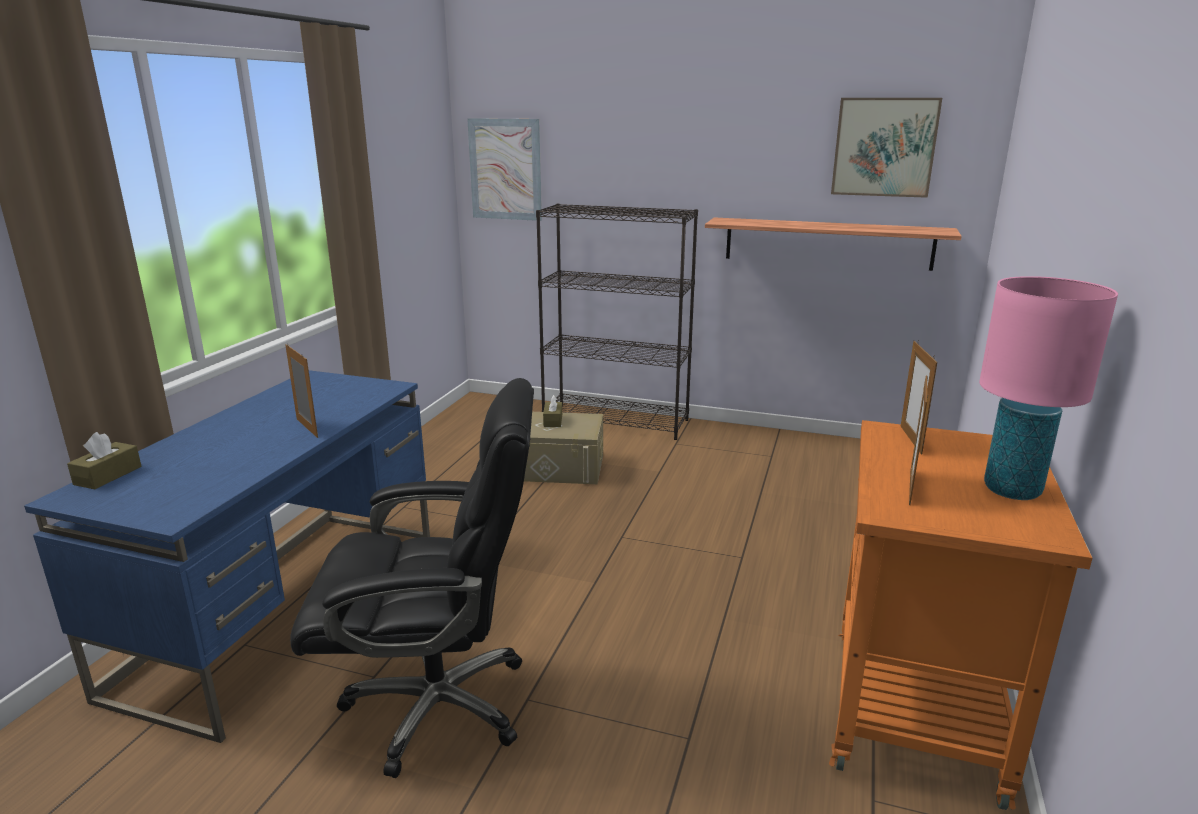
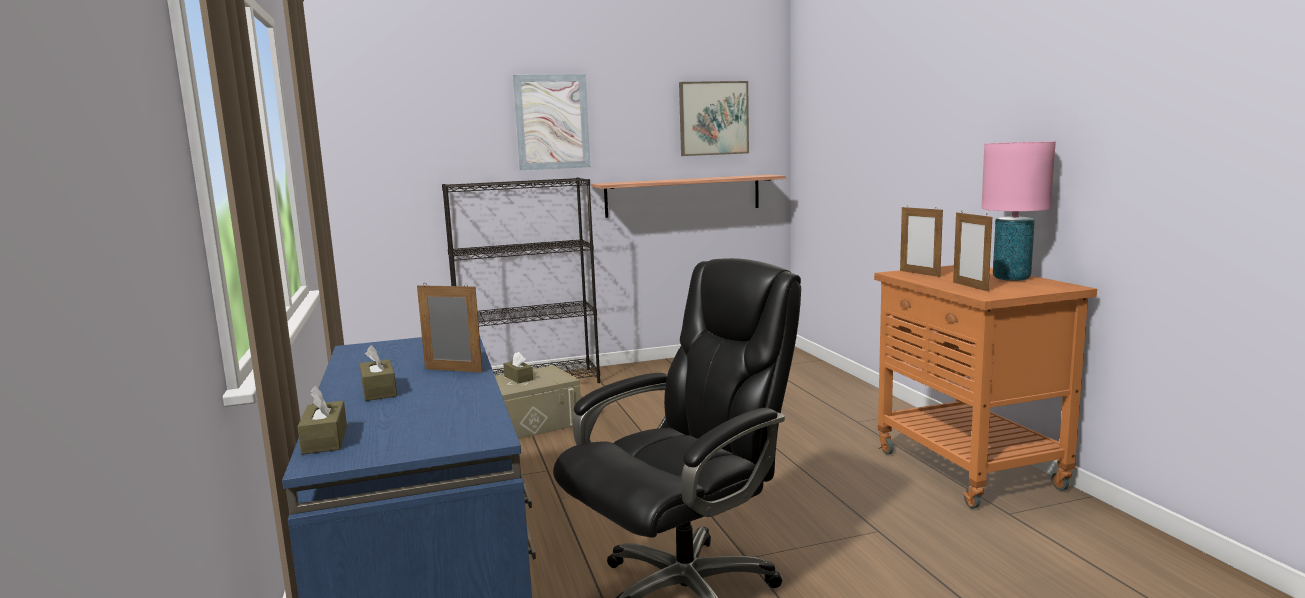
camera: 35 degrees left, 10 degrees down
(228, 434) = (379, 391): none -> brown tissue box
(505, 169) = (380, 156): picture -> picture (552, 122)

